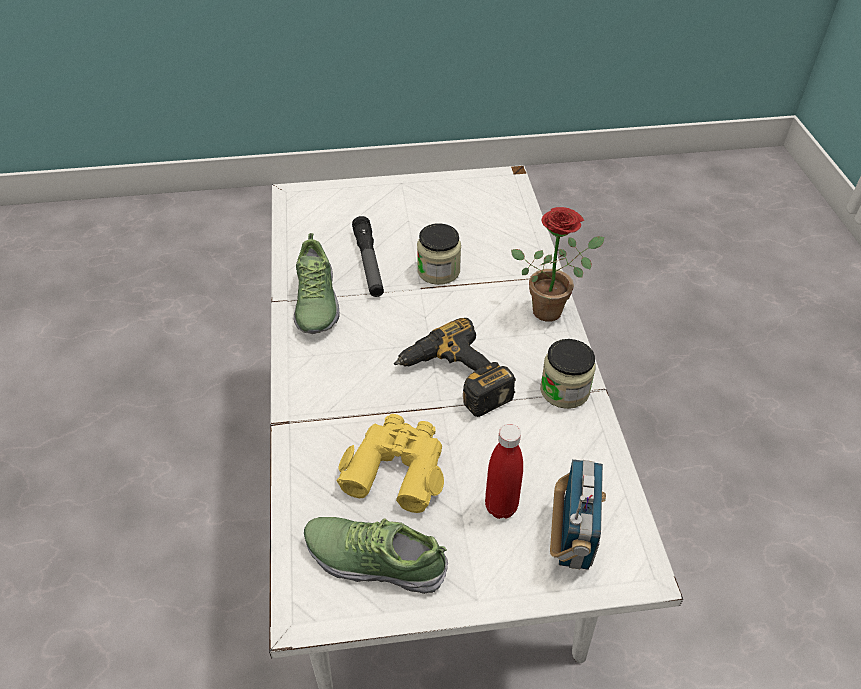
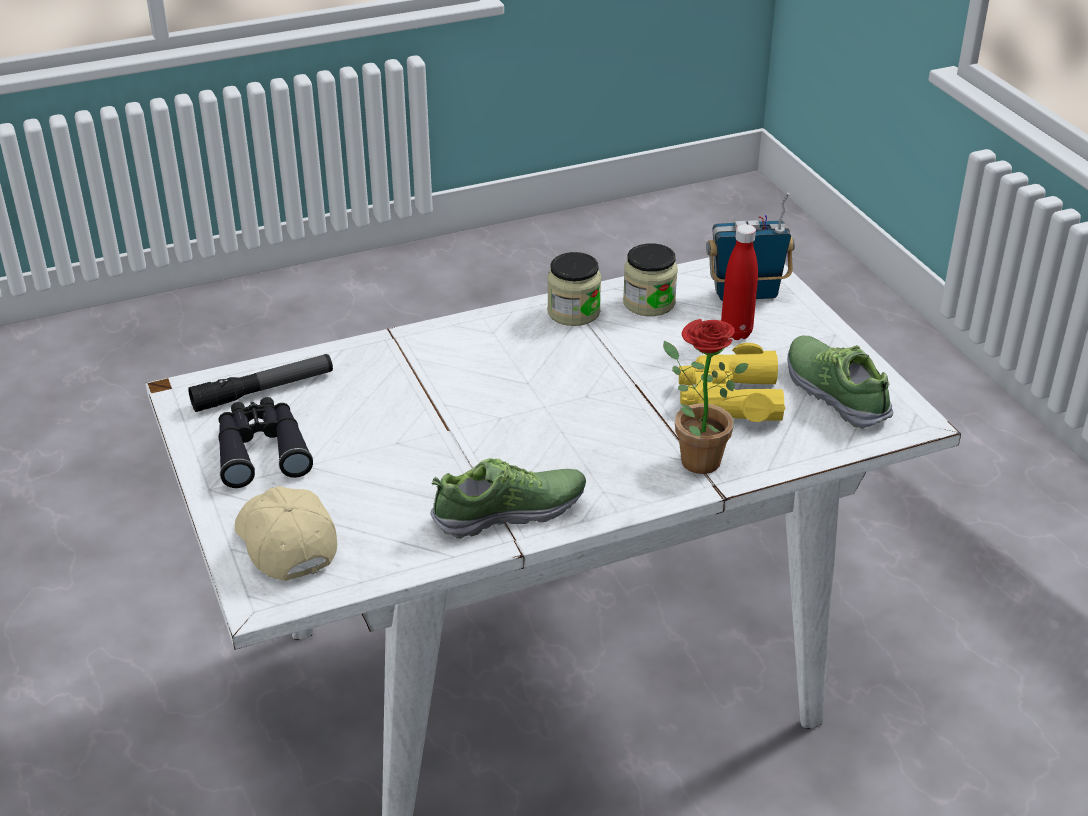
camera: 105 degrees left, 10 degrees down
(337, 206) = (284, 542): none -> beige cap
(369, 263) = (413, 482): flashlight -> flashlight (263, 391)
(375, 559) = (836, 392): shoe -> shoe turned 150 degrees clockwise
(431, 204) = (261, 450): none -> black binoculars
(438, 271) = (410, 420): jar -> jar (649, 303)
(453, 379) = (593, 382): power drill -> none
(552, 308) = (450, 331): potted plant -> potted plant (692, 458)

